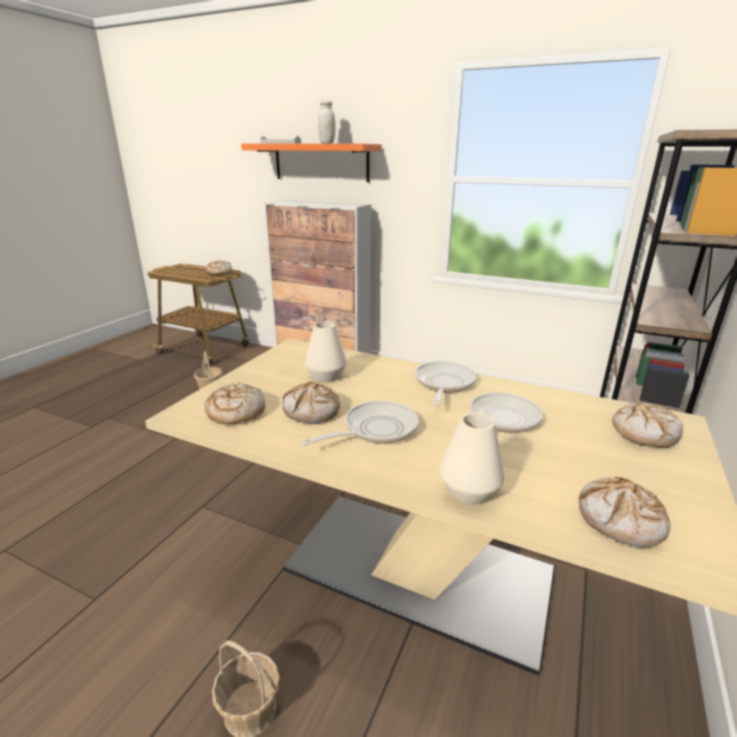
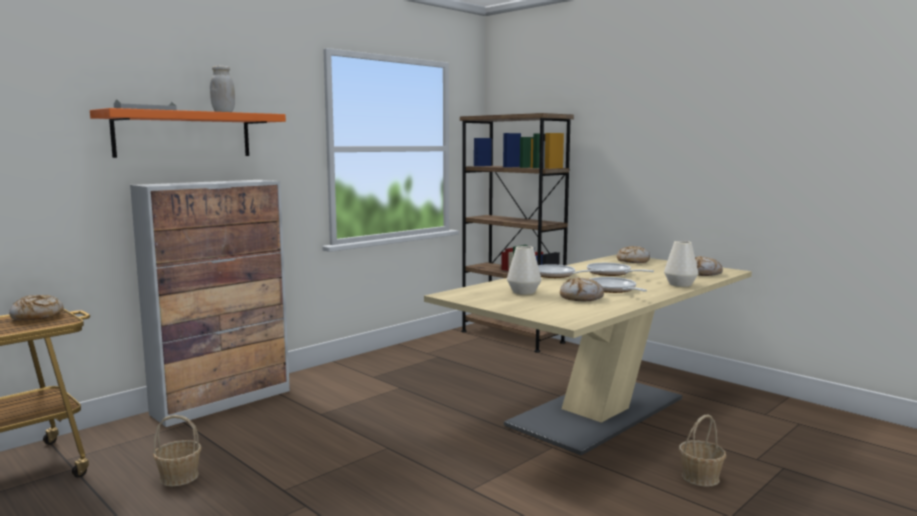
camera: 70 degrees left, 15 degrees down
(235, 412) = (573, 311): bread -> none

